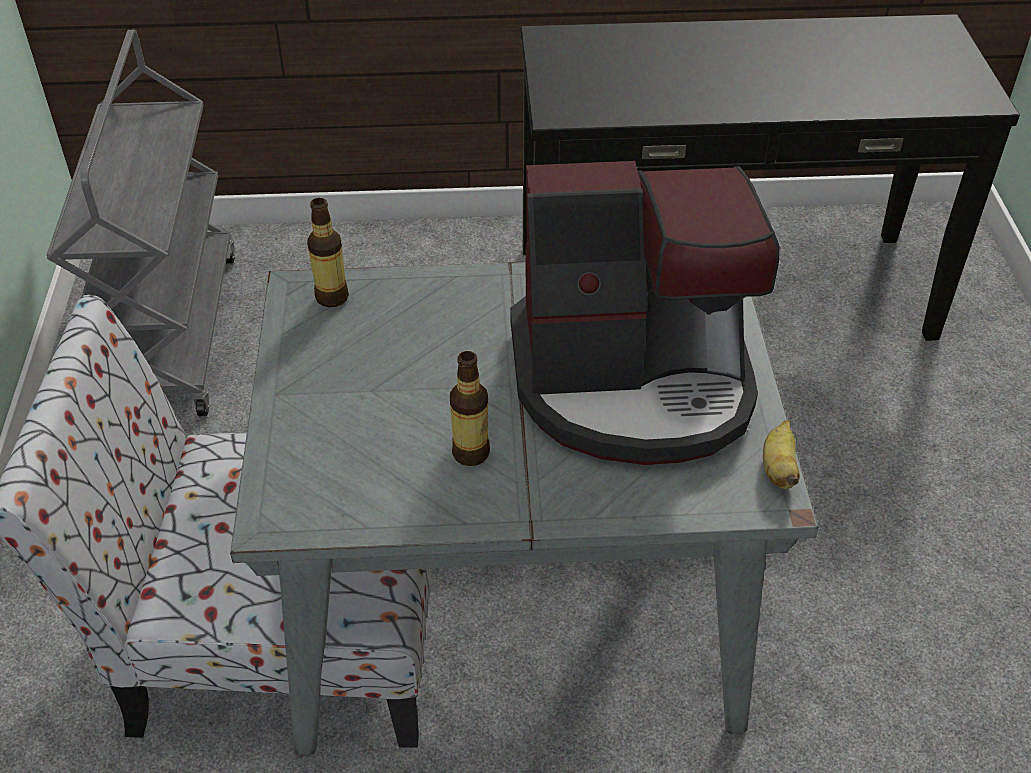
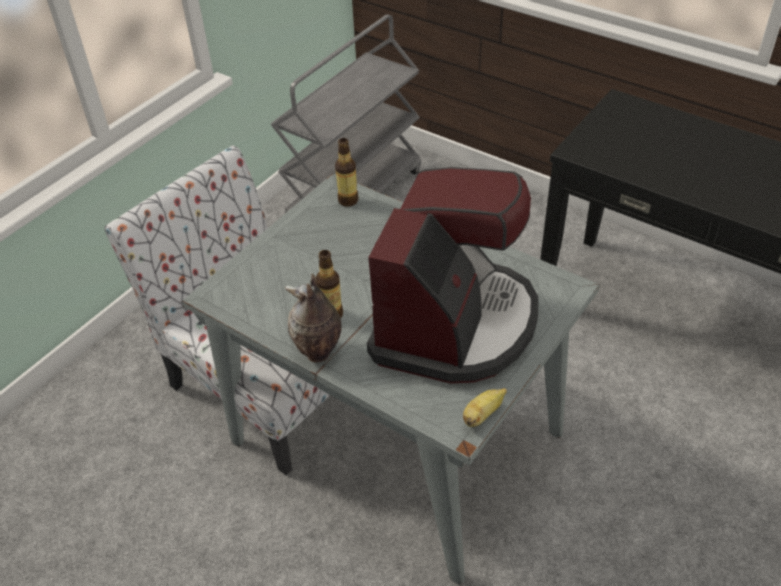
camera: 40 degrees right, 0 degrees up
(508, 511) = (318, 353): none -> vase
(634, 381) = (454, 323): coffee machine -> coffee machine turned 105 degrees counterclockwise

